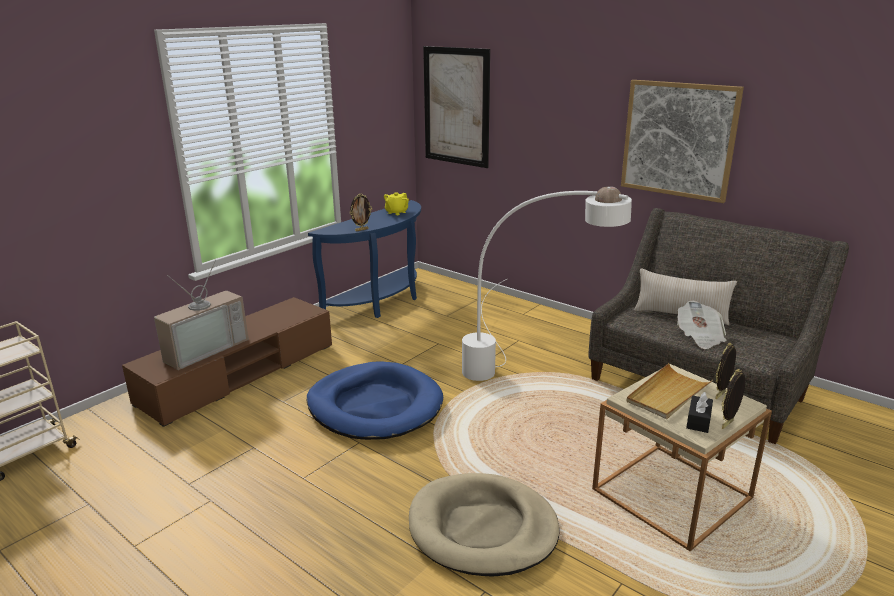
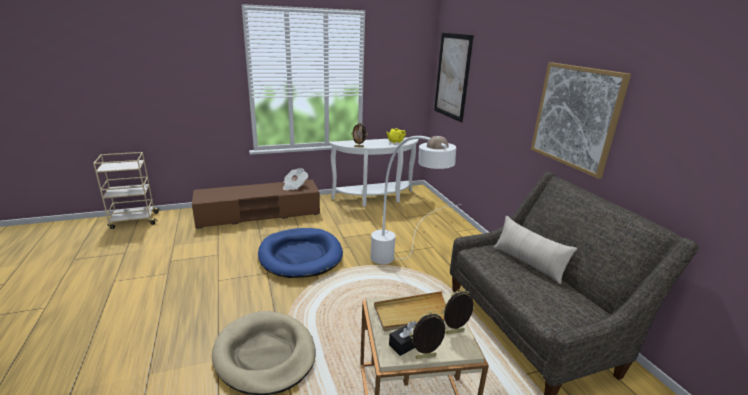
camera: 30 degrees right, 0 degrees up
(204, 348) = (235, 193): television -> none
(381, 303) = (376, 199): blue console table -> white console table
(699, 337) = (520, 284): newspaper -> newspaper (294, 186)

